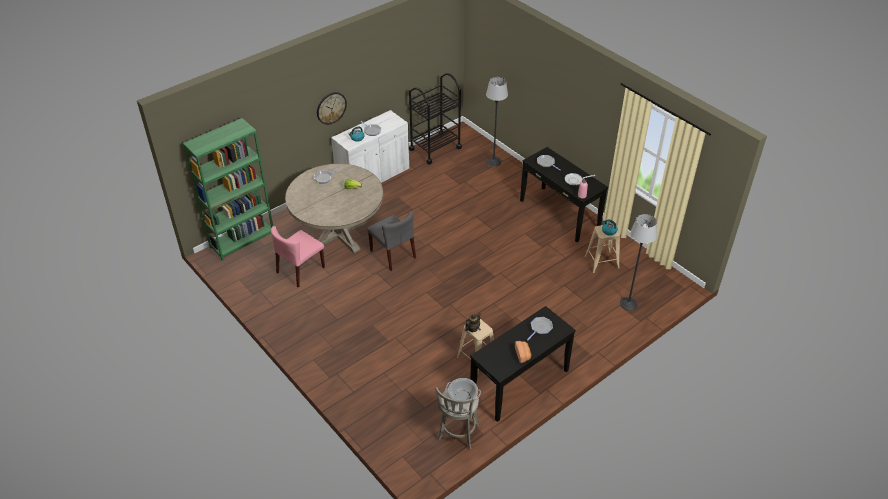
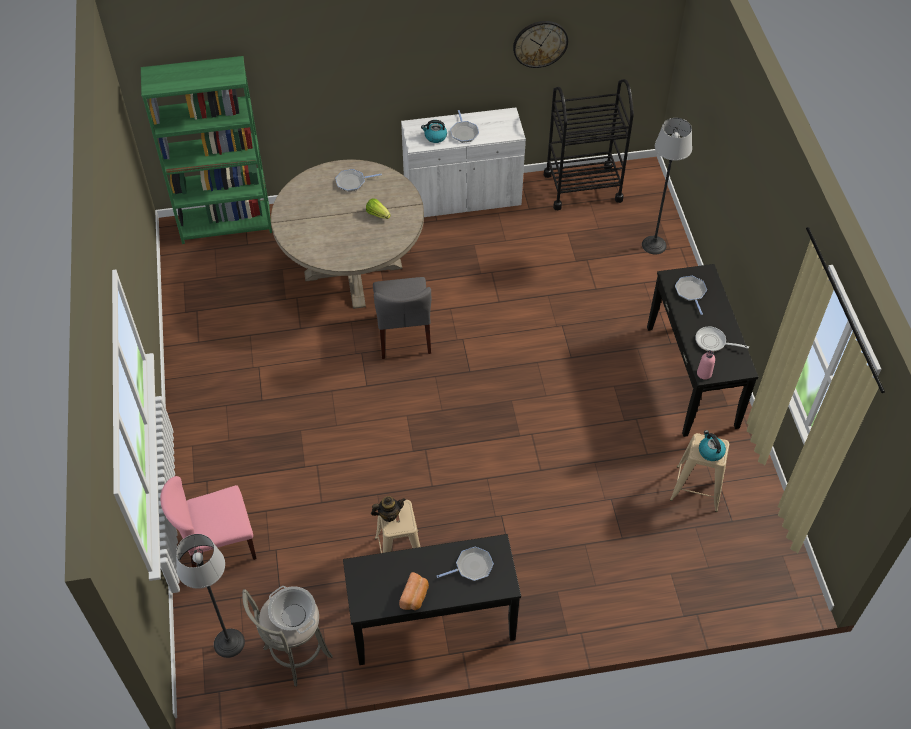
camera: 30 degrees right, 10 degrees up
(300, 270) = (267, 303): pink chair -> pink chair (218, 546)
(331, 108) = (405, 78): wall clock -> wall clock (540, 43)
(628, 304) = (686, 578): floor lamp -> floor lamp (229, 643)

